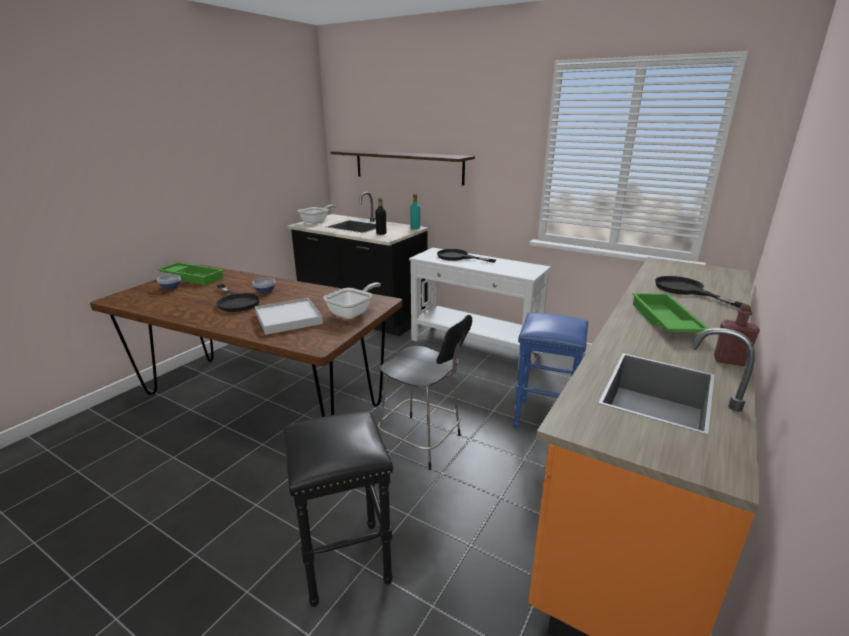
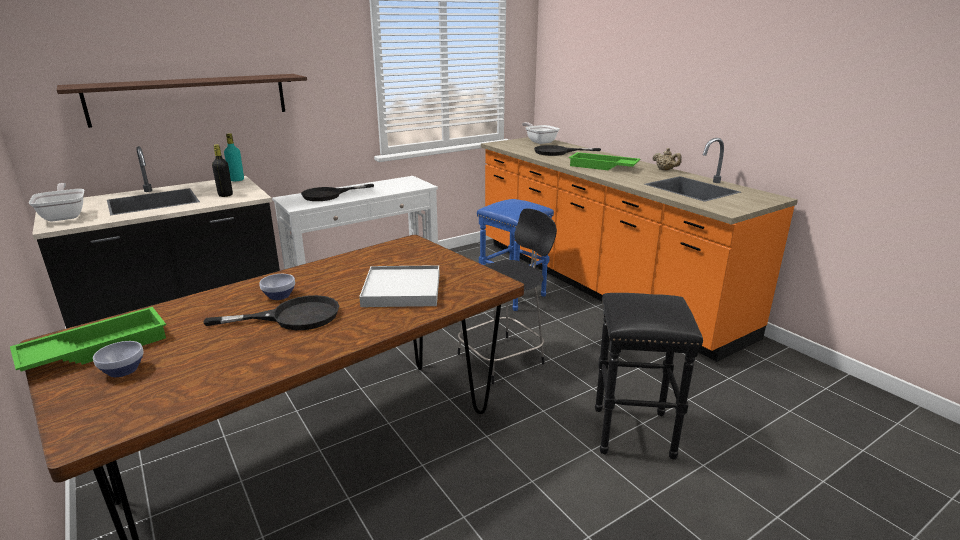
camera: 65 degrees left, 0 degrees up
(353, 312) = (425, 258): frying pan -> frying pan (539, 141)
(729, 361) = (665, 170): red bottle -> beige teapot

